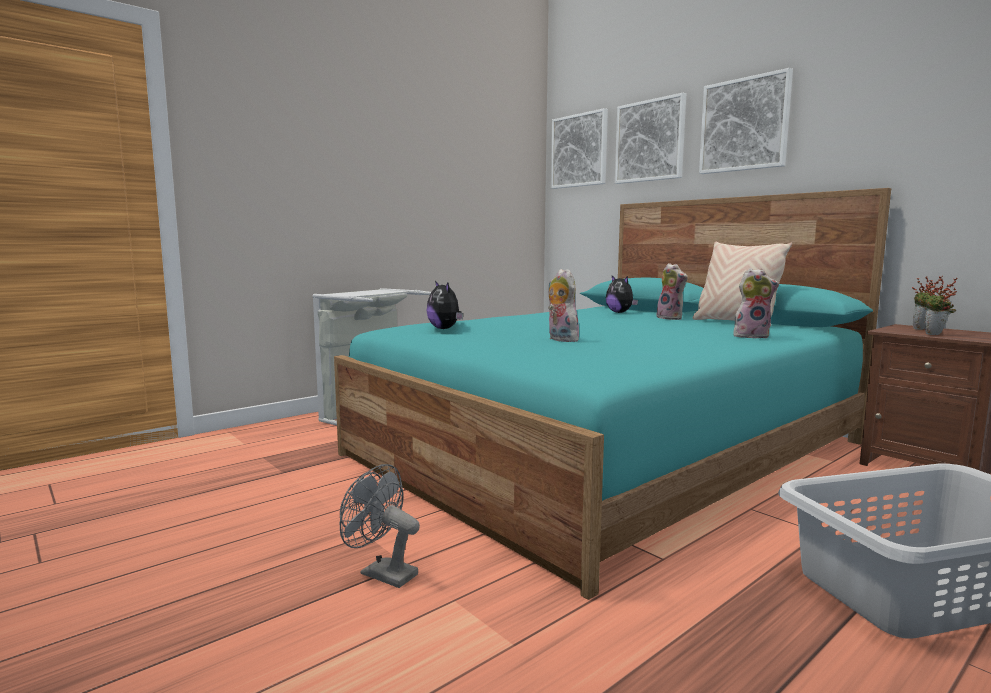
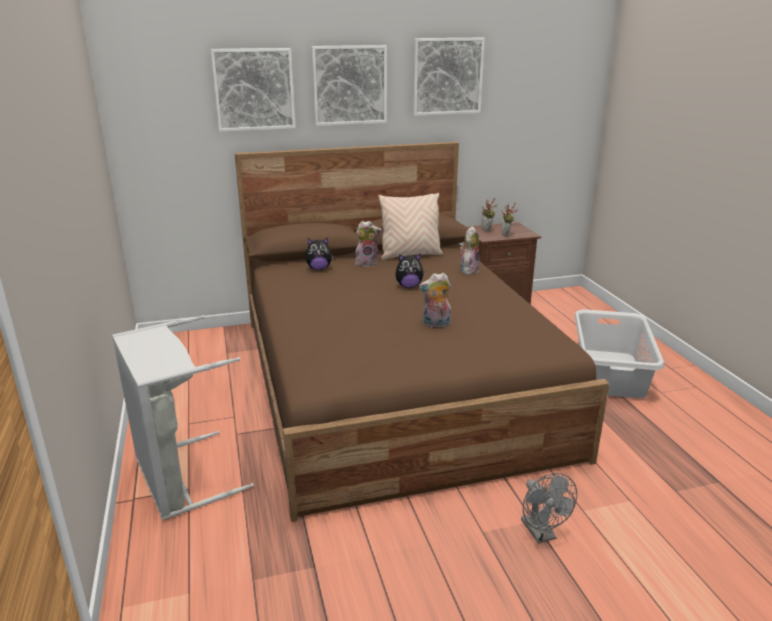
camera: 65 degrees left, 15 degrees up
(381, 573) = (542, 534): grey fan -> grey fan turned 75 degrees counterclockwise
(445, 329) = (359, 355): plush toy -> plush toy (409, 286)
(579, 150) = (156, 91): picture -> picture (447, 76)
(611, 448) = (392, 381): turquoise bed -> brown bed

